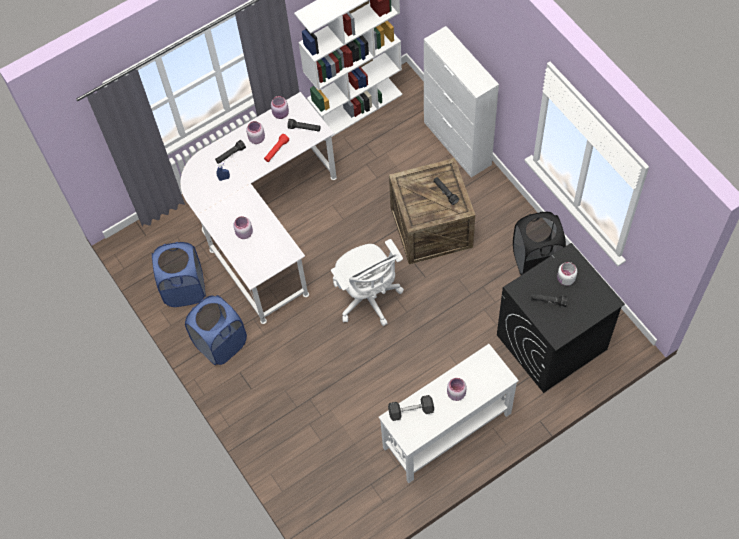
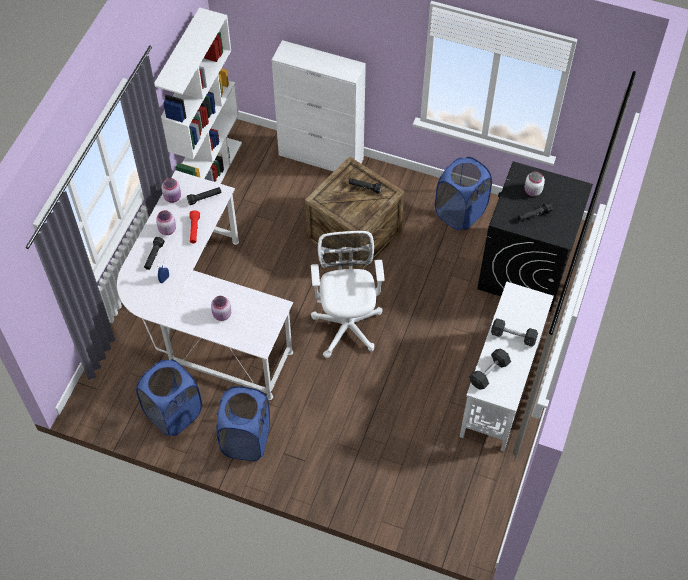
camera: 40 degrees left, 5 degrees down
(368, 298) = (347, 323): white office chair -> white office chair turned 120 degrees counterclockwise
(455, 393) = (513, 336): pink jar -> grey dumbbell
(536, 260) = (460, 212): black laundry basket -> blue laundry basket

